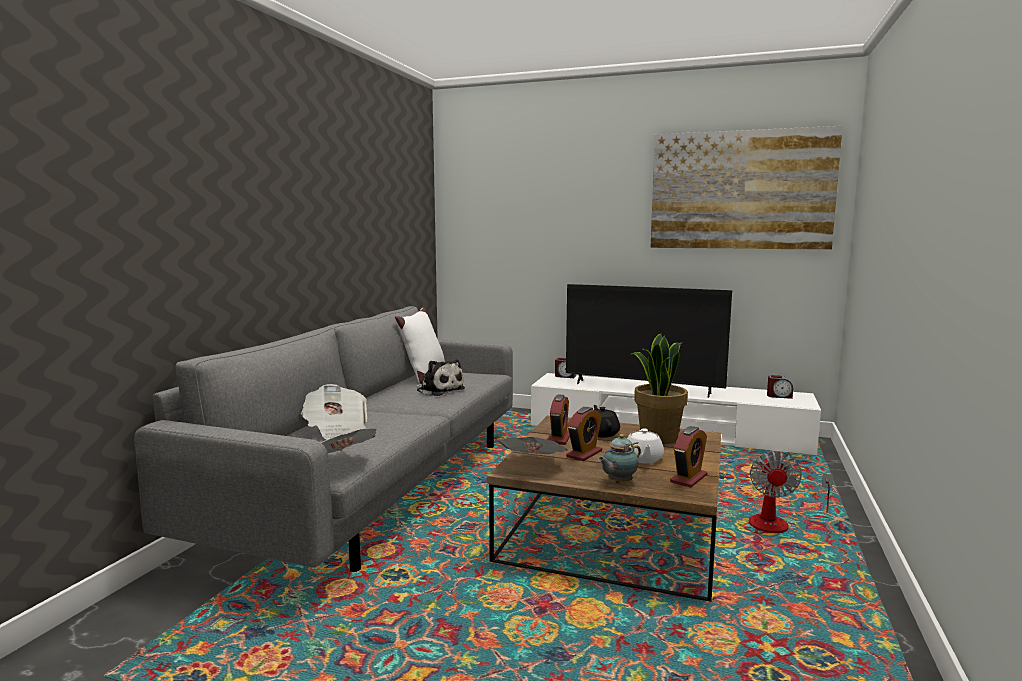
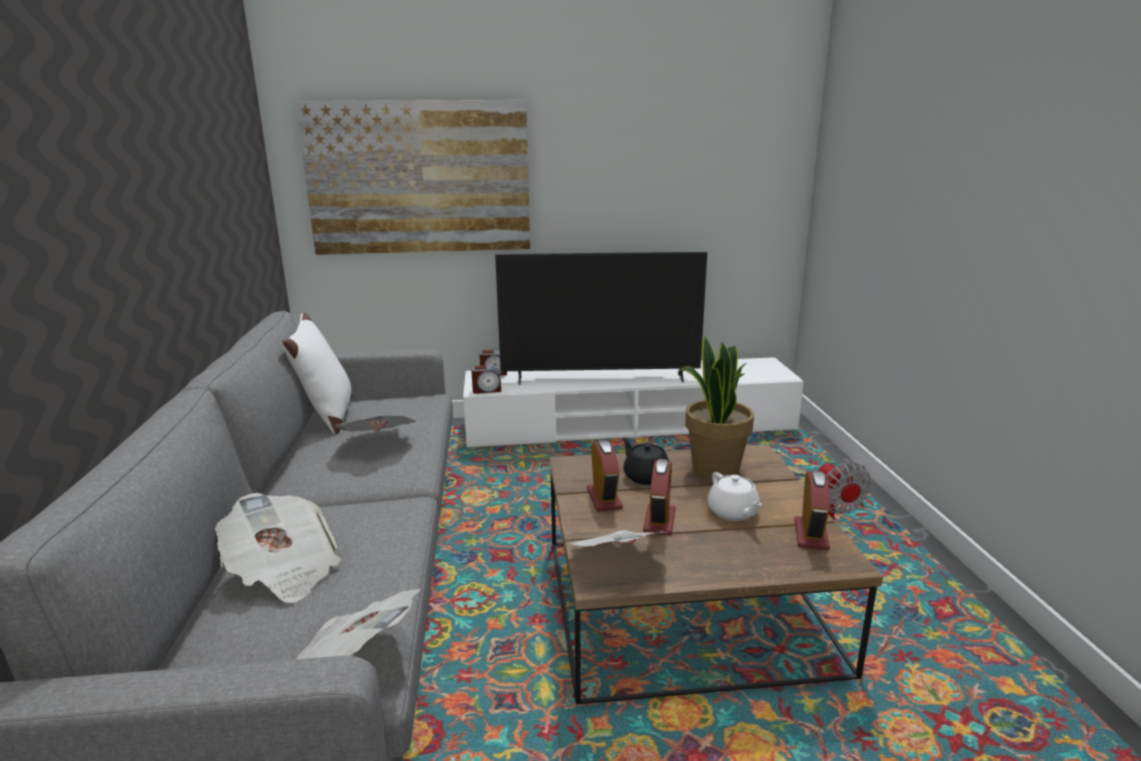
camera: 25 degrees left, 10 degrees up
(439, 390) = (378, 444): plush toy -> newspaper
(618, 482) = (745, 565): teapot -> none
(740, 190) = (698, 122): picture -> picture (419, 178)
(779, 396) = (749, 367): alarm clock -> alarm clock (486, 390)

